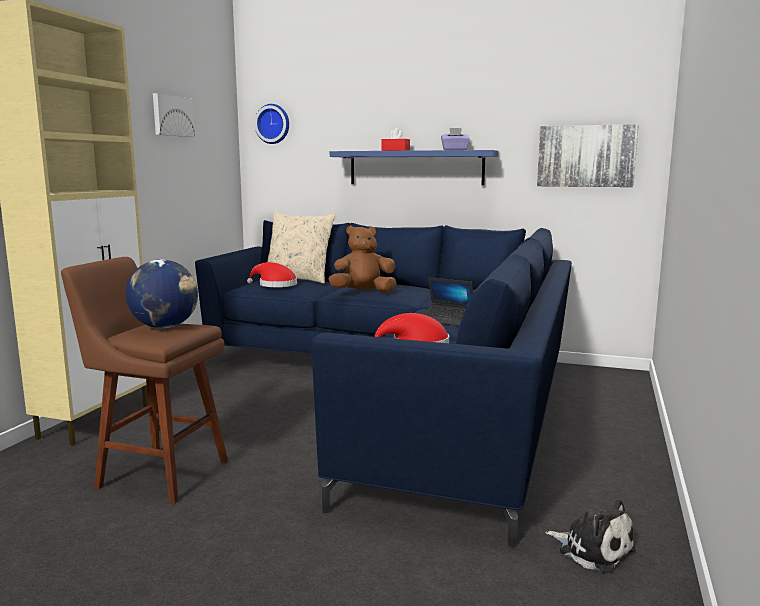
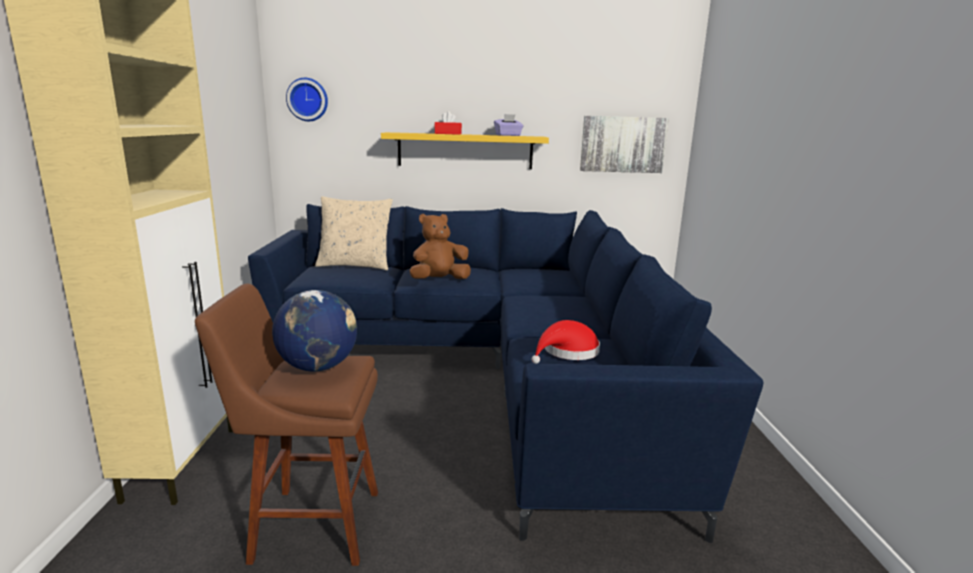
camera: 20 degrees left, 5 degrees up
(172, 116) = (211, 92): picture -> none
(275, 285) = (340, 276): red hat -> none
(416, 168) = (465, 151): blue shelf -> yellow shelf
(447, 320) = (556, 312): laptop -> none
(592, 549) = (769, 528): plush toy -> none

